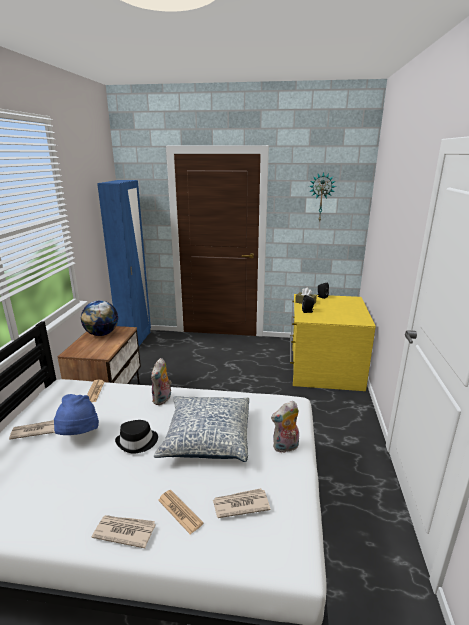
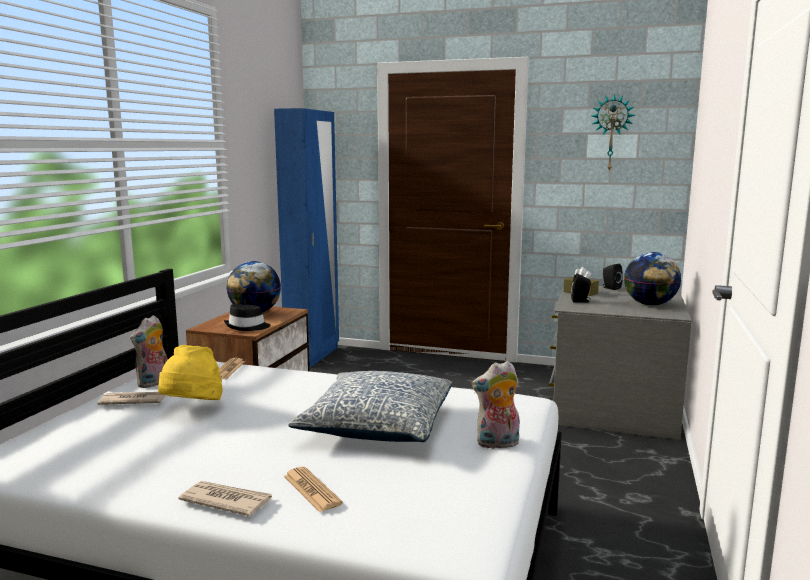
camera: 10 degrees right, 10 degrees down
(78, 434) = (191, 407): blue hat -> yellow hat
(137, 442) = (273, 420): black hat -> black hat (247, 327)
(162, 399) = (324, 385): plush toy -> plush toy (154, 383)
(240, 504) = (405, 492): newspaper -> none
(324, 368) = (612, 407): yellow dresser -> grey dresser
(348, 312) = (650, 304): none -> globe

